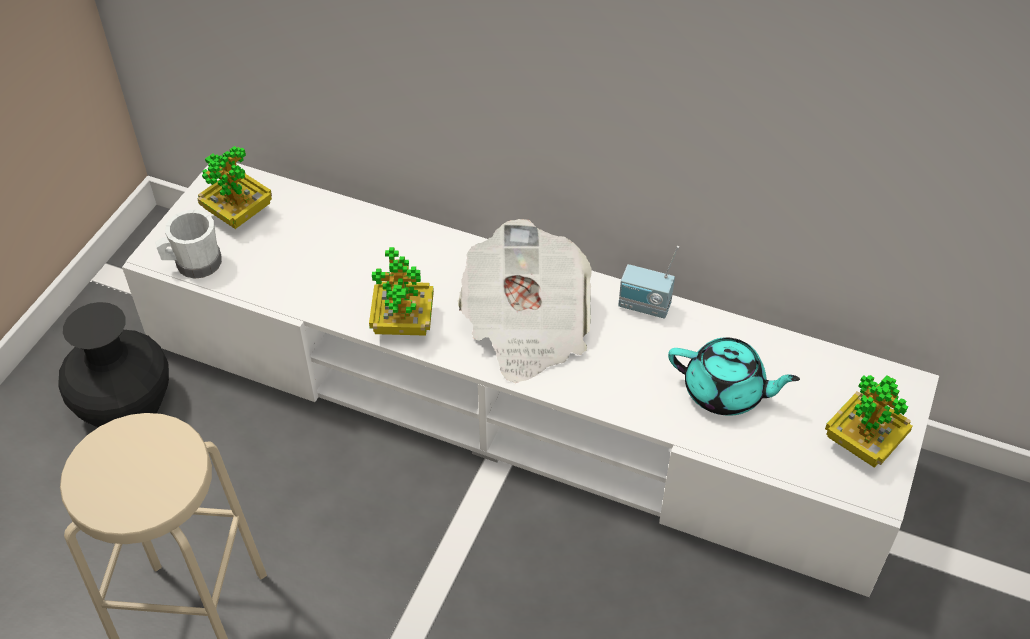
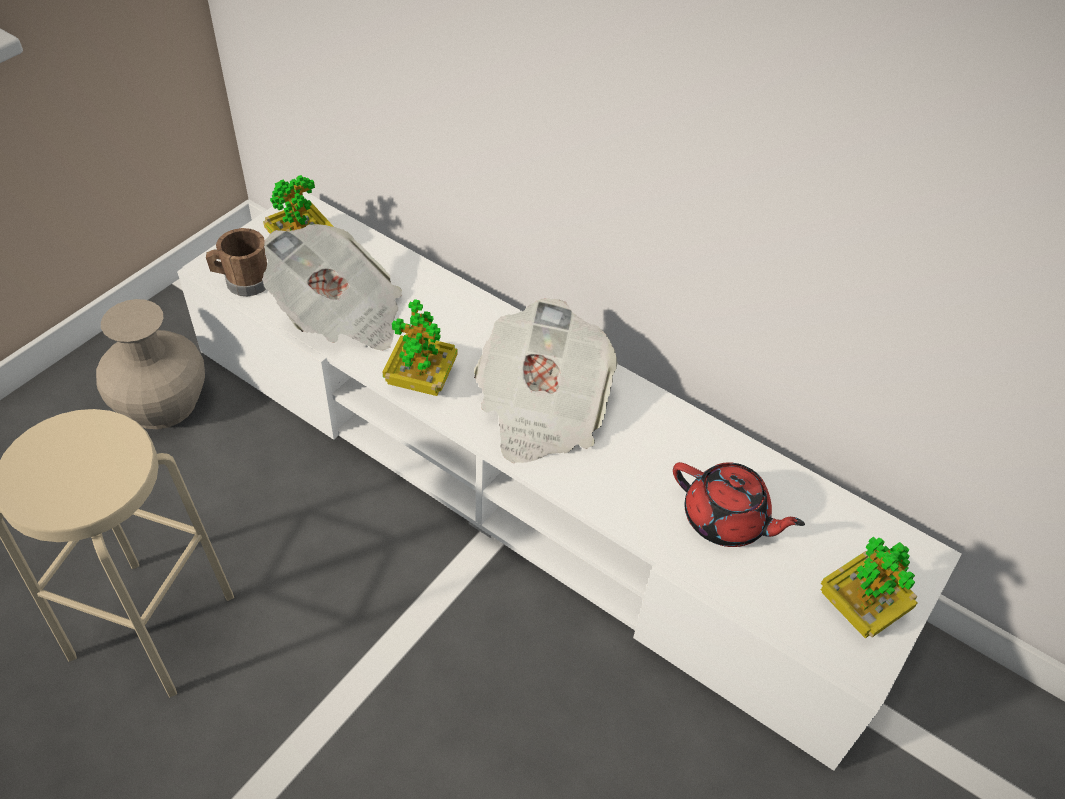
camera: 10 degrees right, 0 degrees up
(125, 403) = (161, 402): black vase -> beige vase
(193, 264) = (243, 282): white mug -> brown mug
(302, 276) = (339, 315): none -> newspaper
(644, 307) = (666, 415): radio -> none
(725, 392) = (726, 520): turquoise teapot -> red teapot

